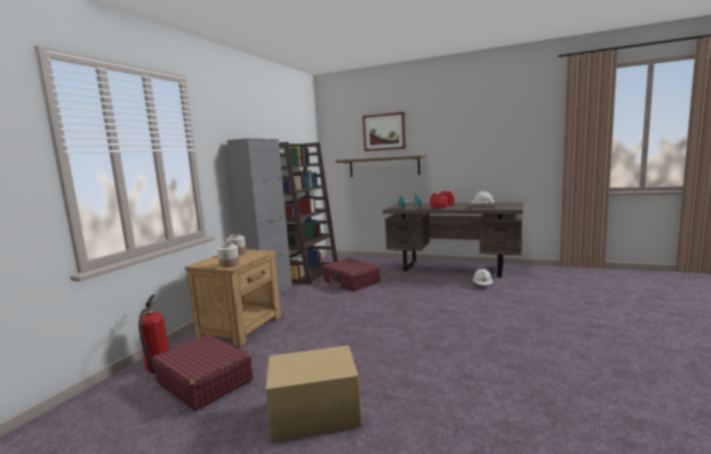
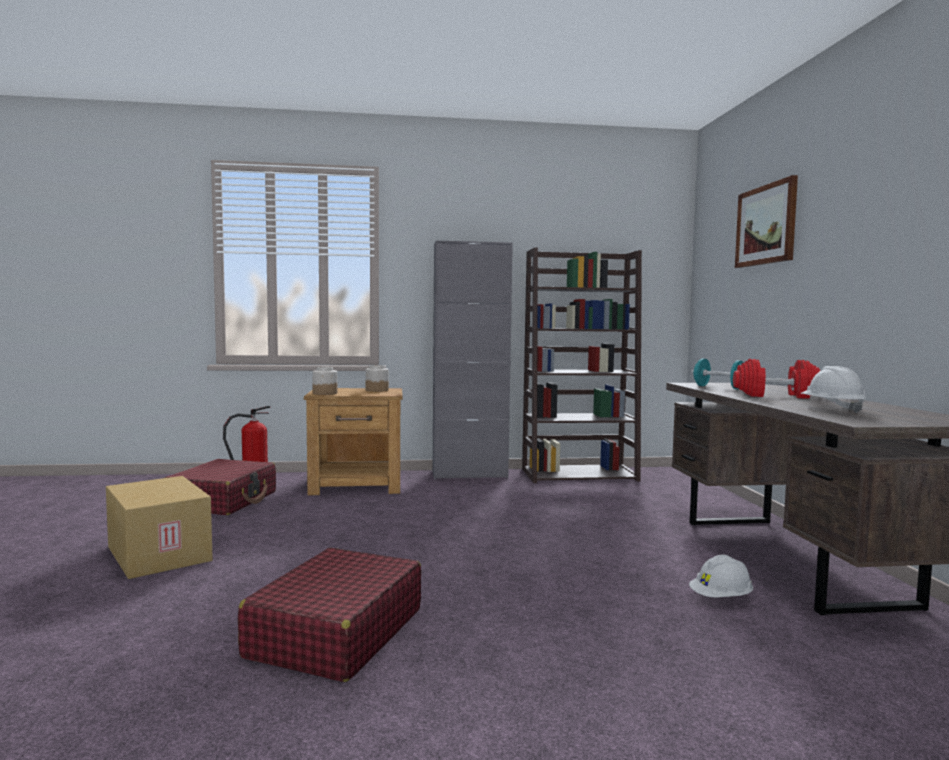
camera: 60 degrees right, 5 degrees down
(351, 282) = (576, 501): red suitcase -> red suitcase (335, 633)
(383, 166) = (759, 300): shelf -> none

